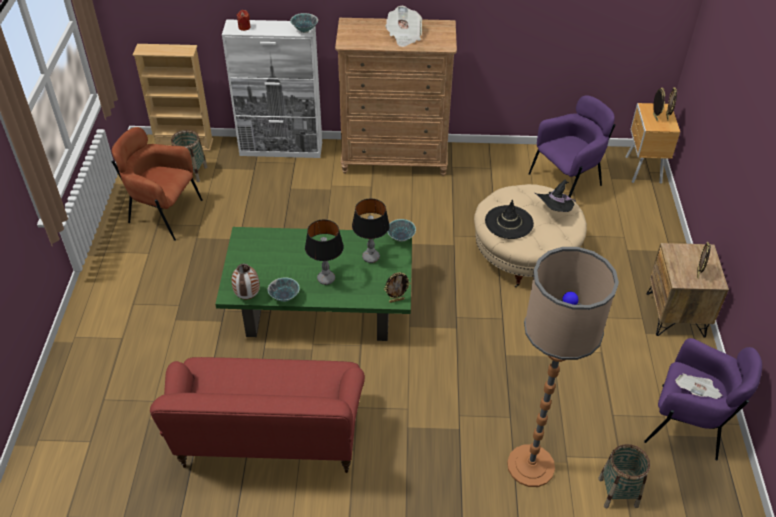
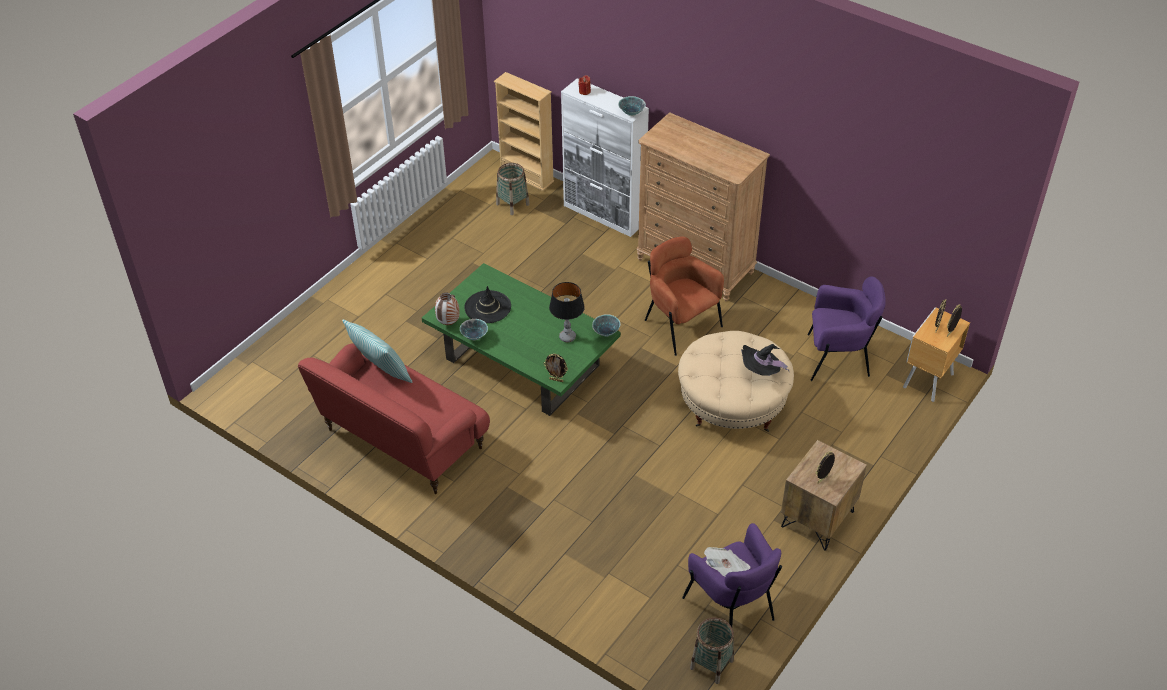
camera: 35 degrees right, 0 degrees up
(164, 214) = (463, 231): brown armchair -> brown armchair (680, 325)
(220, 377) = (381, 373): none -> pillow
(326, 279) = (517, 337): table lamp -> none
(404, 36) = (707, 151): newspaper -> none
(509, 222) = (710, 362): black hat -> black hat (487, 307)
(530, 466) = (574, 564): floor lamp -> none
(618, 492) = (623, 619): basket -> basket (711, 664)

